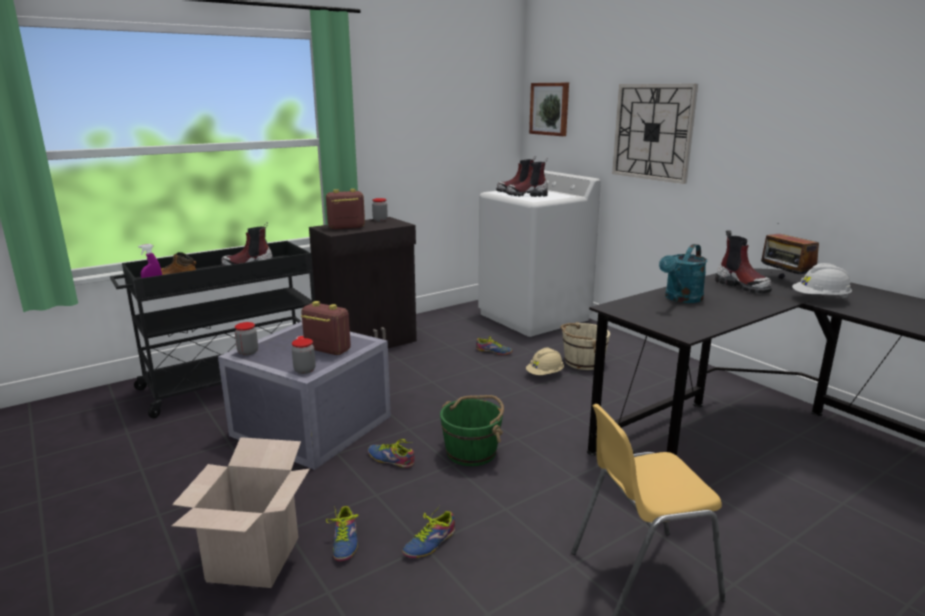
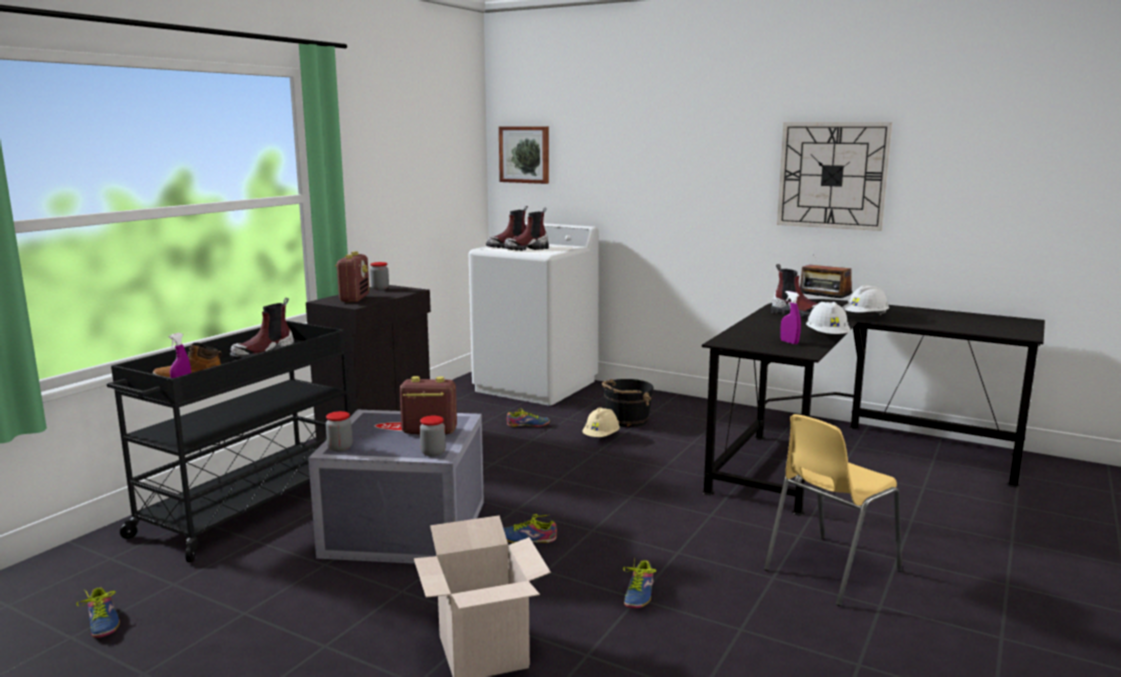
camera: 25 degrees left, 5 degrees down
(342, 542) = (556, 615): shoe -> shoe (100, 623)
(346, 227) = (354, 299): radio -> radio turned 135 degrees clockwise
(472, 452) = (600, 515): green bucket -> none
(583, 362) = (626, 420): beige bucket -> black bucket
(653, 132) = (656, 176): wall clock -> wall clock (832, 175)
(681, 299) = (765, 329): turquoise watering can -> none
(685, 317) = (789, 342): none -> purple spray bottle
(739, 317) = (827, 337): none -> white hard hat

